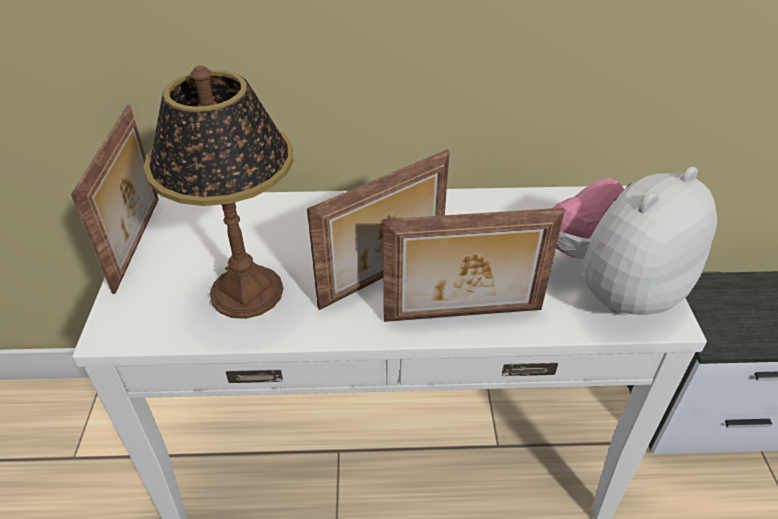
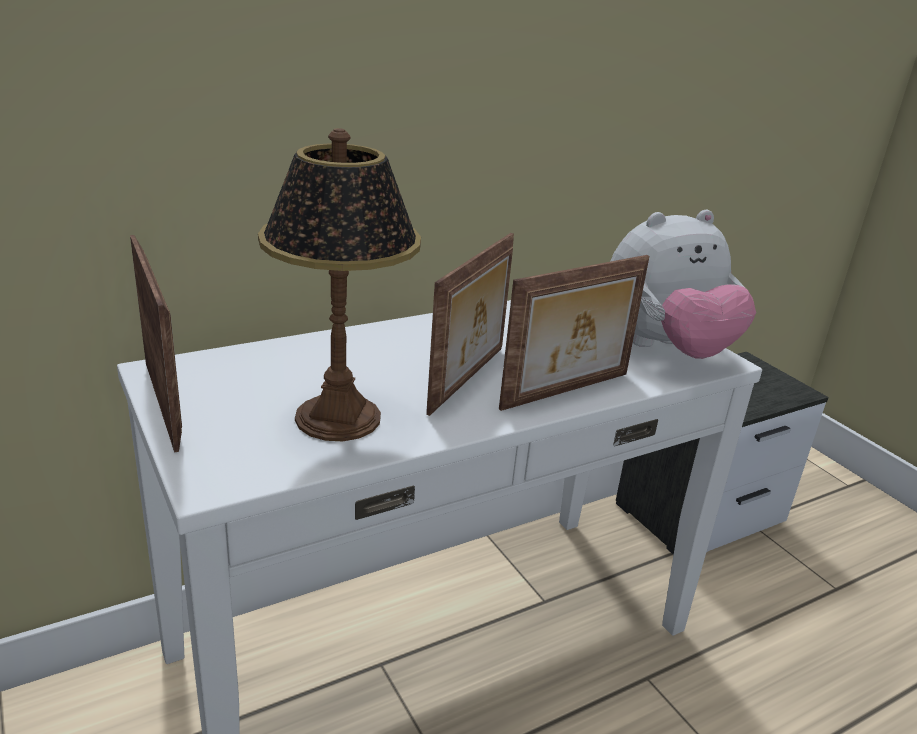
camera: 30 degrees left, 15 degrees down
(612, 287) = (665, 349): plush toy -> plush toy turned 135 degrees counterclockwise

